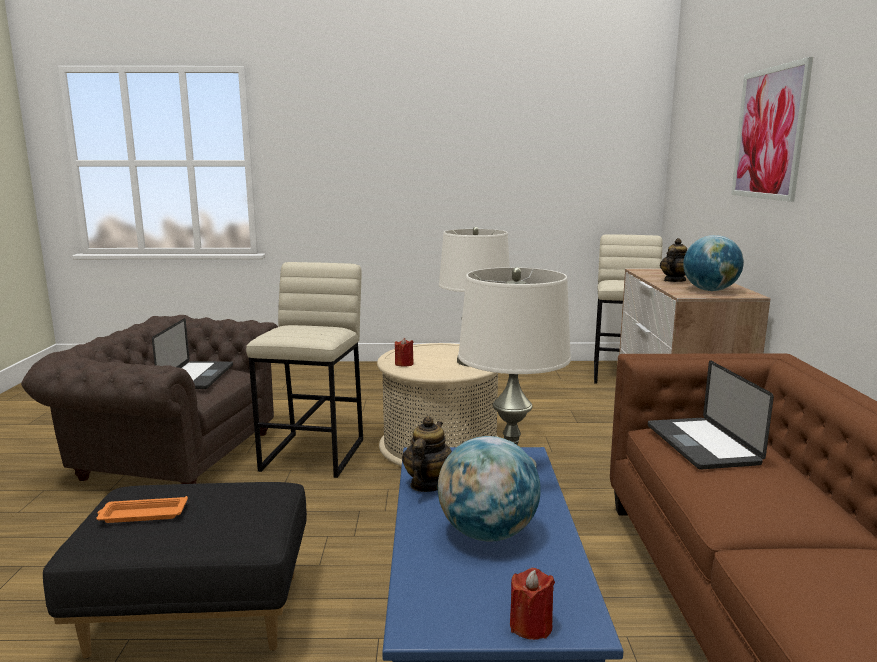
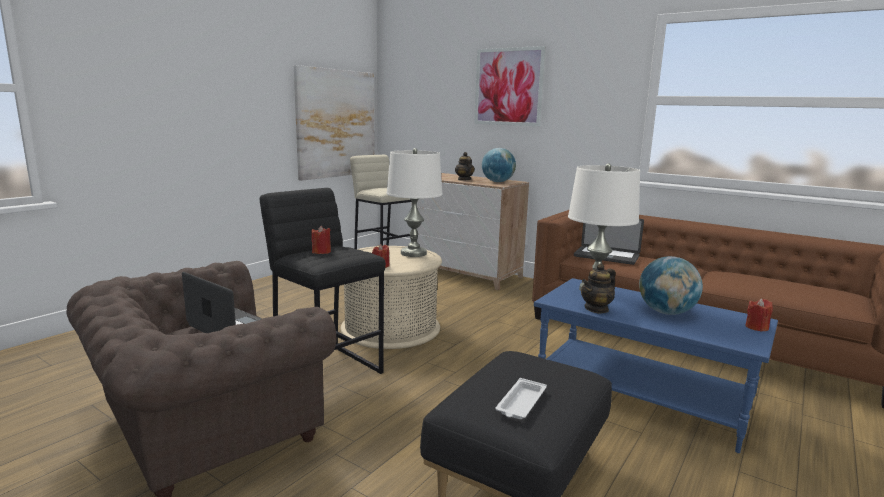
camera: 55 degrees left, 0 degrees up
(142, 515) = (521, 403): orange tray -> white tray
(299, 328) = (321, 252): none -> red candle
(314, 453) = (326, 369): beige stool -> black stool
(427, 484) = (596, 309): teapot -> teapot turned 90 degrees counterclockwise
(585, 192) = (336, 124): none -> picture

